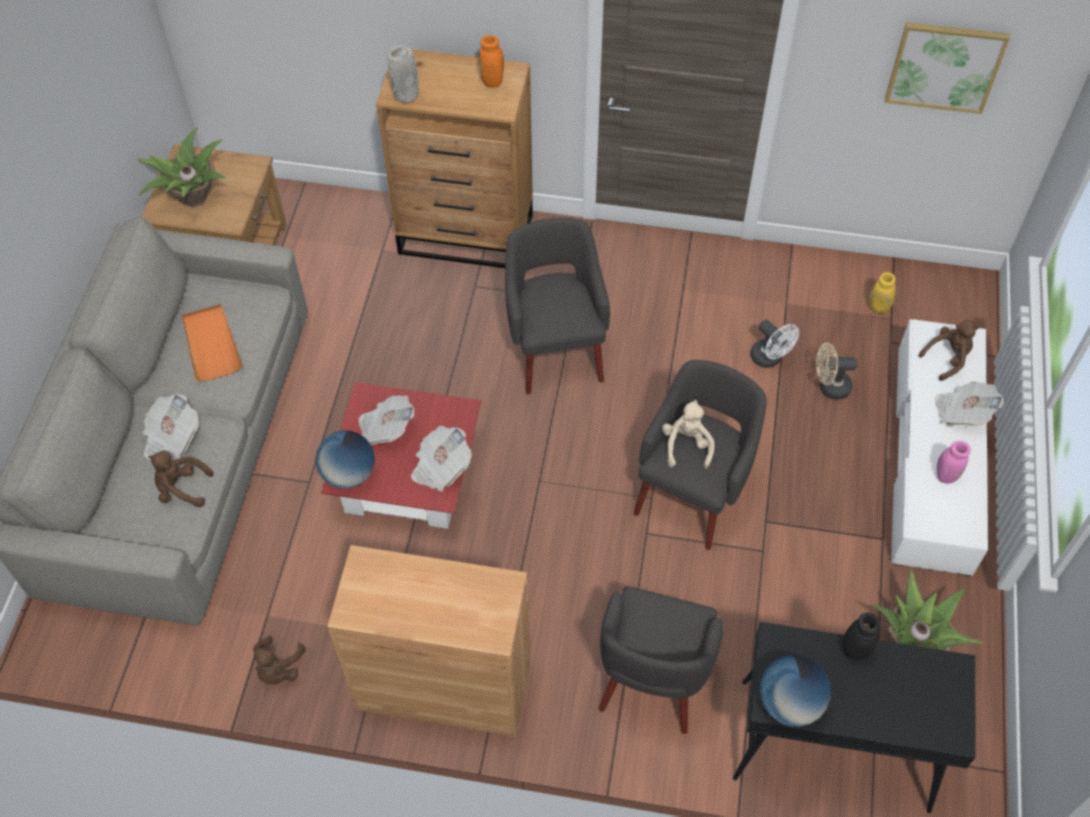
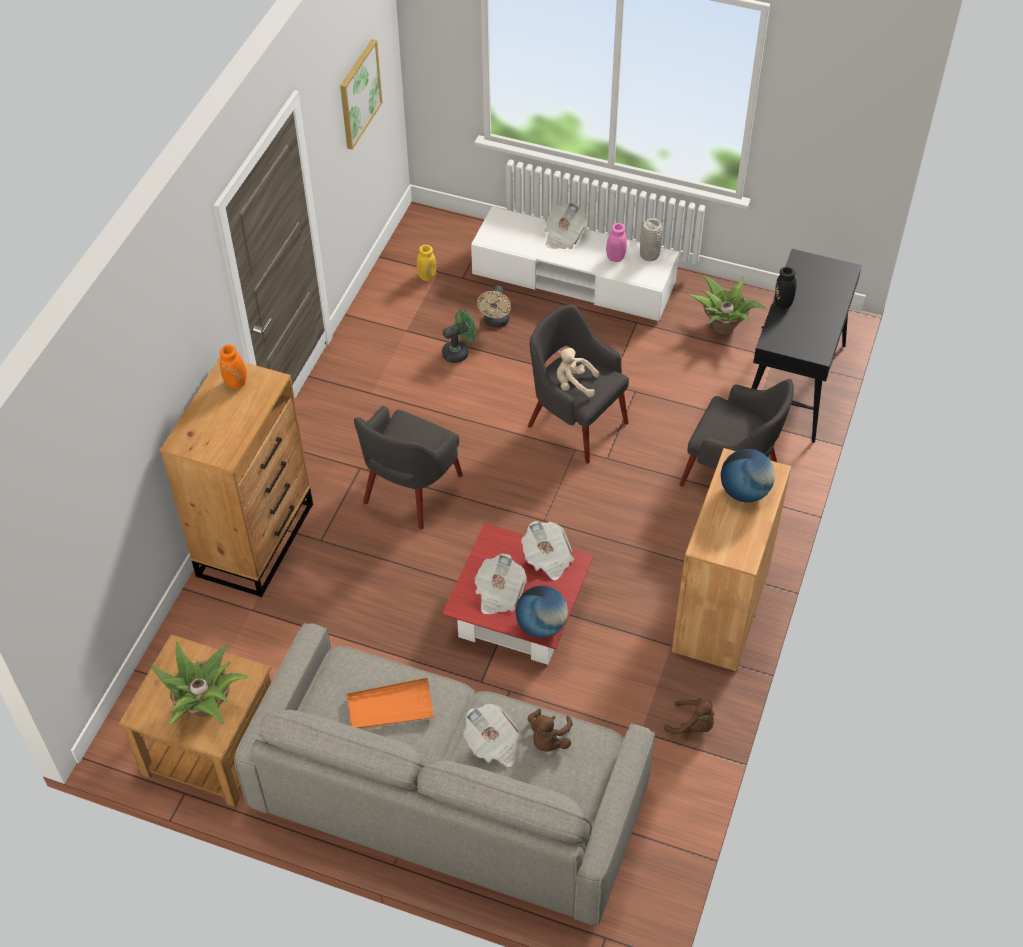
camera: 80 degrees left, 5 degrees down
(406, 94) = (229, 446): grey vase -> grey vase (649, 254)
(555, 350) = (411, 490): grey armchair -> grey armchair turned 60 degrees counterclockwise
(770, 359) = (459, 352): white fan -> green fan
(789, 703) = (818, 344): globe -> globe (744, 492)
(947, 358) = (513, 232): brown plush toy -> none

